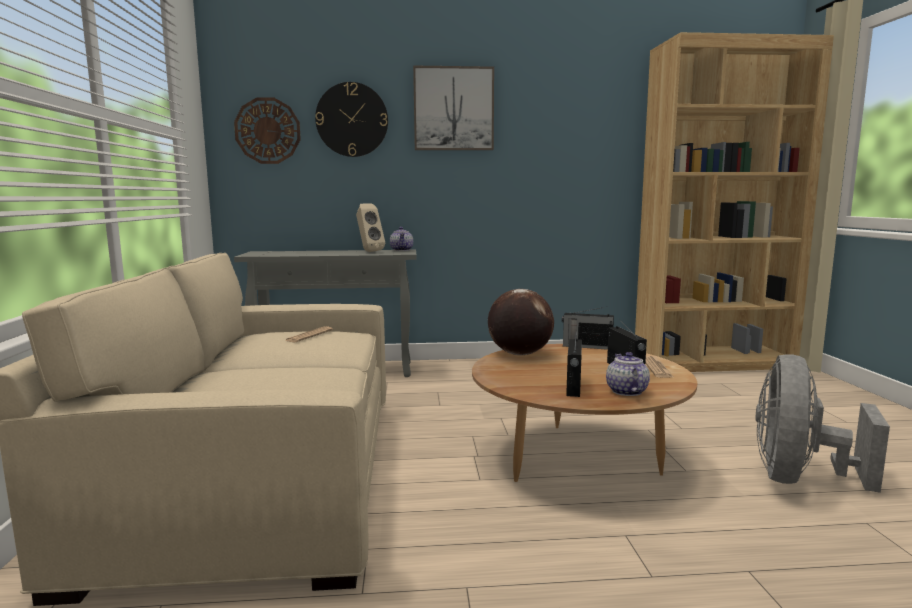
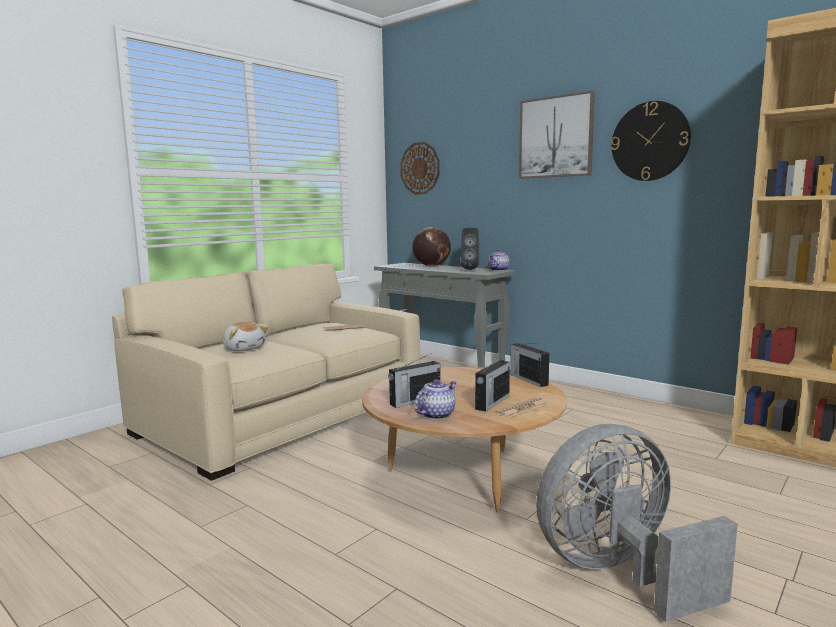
camera: 45 degrees right, 0 degrees up
(261, 382) = (244, 348): none -> plush toy
(352, 120) = (475, 155): wall clock -> wall clock (650, 141)
(369, 251) = (470, 269): beige speaker -> black speaker
(519, 354) = (458, 372): globe -> globe (431, 266)

